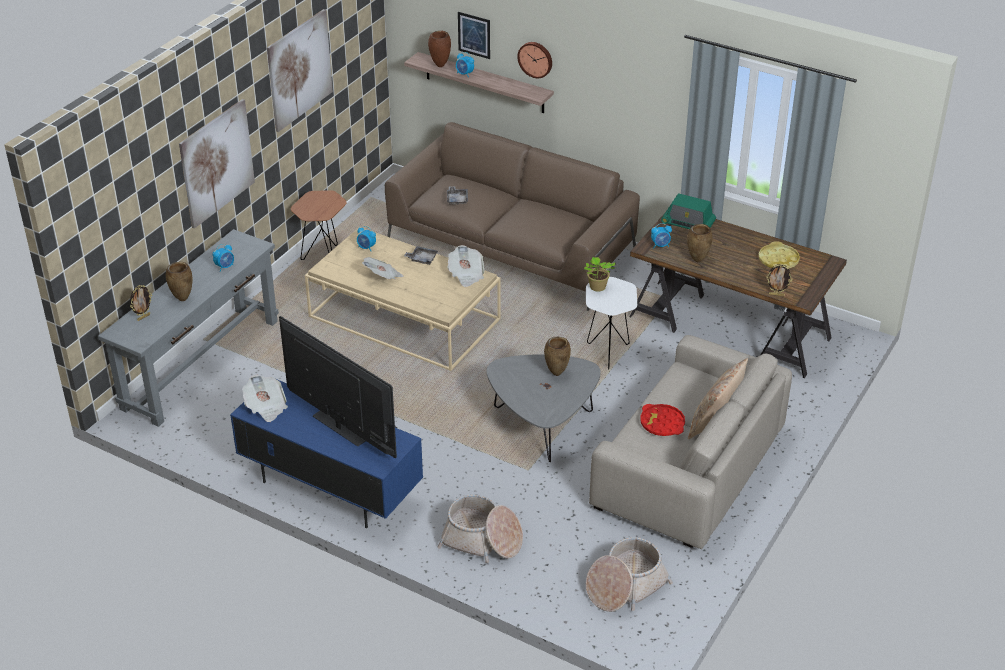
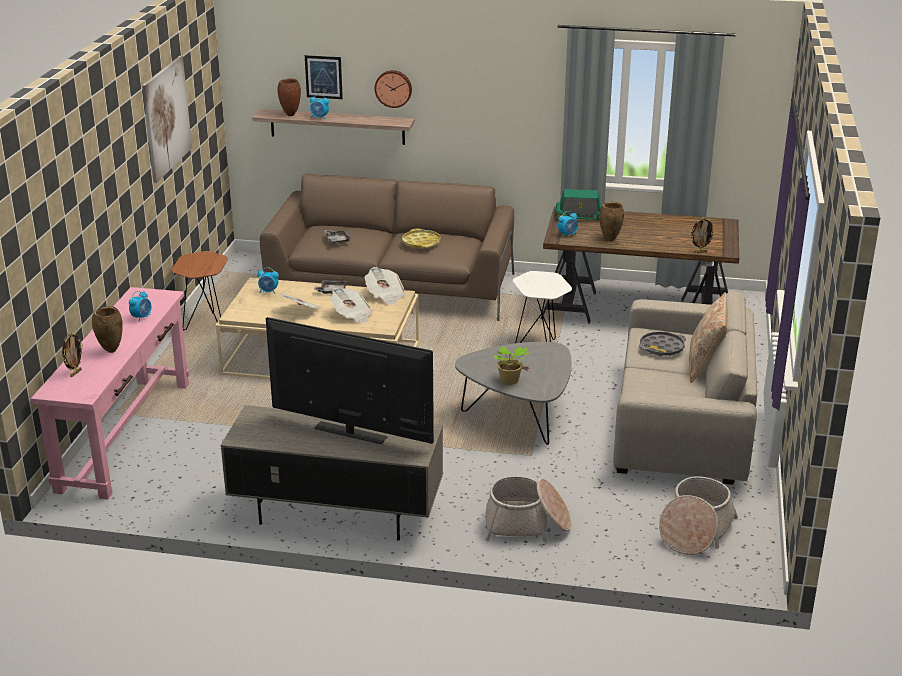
camera: 20 degrees left, 10 degrees down
(201, 364) = (126, 435): grey console table -> pink console table
(217, 163) = (112, 208): picture -> none
(266, 407) = (257, 431): newspaper -> newspaper (352, 315)
(329, 487) = (335, 513): blue tv stand -> grey tv stand
(556, 373) = (527, 357): brown vase -> none
(597, 287) = (524, 280): potted plant -> potted plant (509, 381)
(662, 424) = (658, 375): red tray -> none
(686, 393) = (661, 348): none -> grey tray
(778, 260) = (680, 228): yellow tray -> yellow tray (421, 242)

